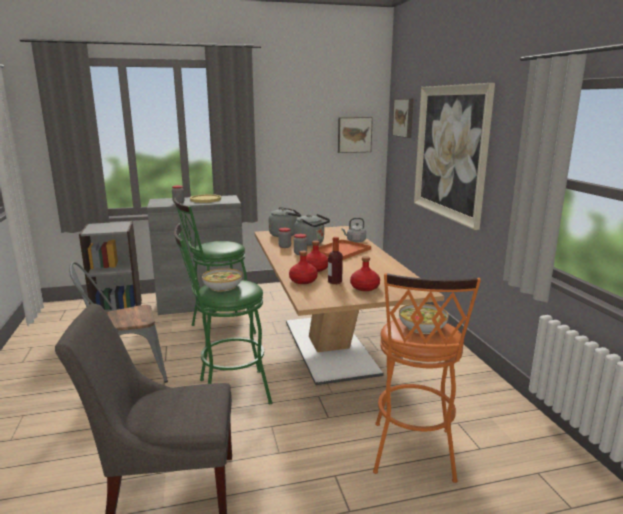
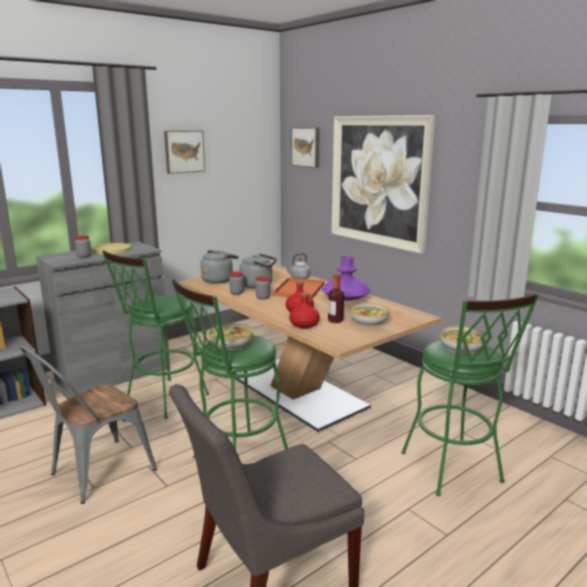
camera: 25 degrees left, 0 degrees up
(354, 134) = (250, 166): picture -> picture (184, 151)
(364, 287) = (368, 321): red bottle -> bowl
(372, 264) = (345, 299): none -> purple vase
(412, 456) = (455, 472): orange stool -> green stool

